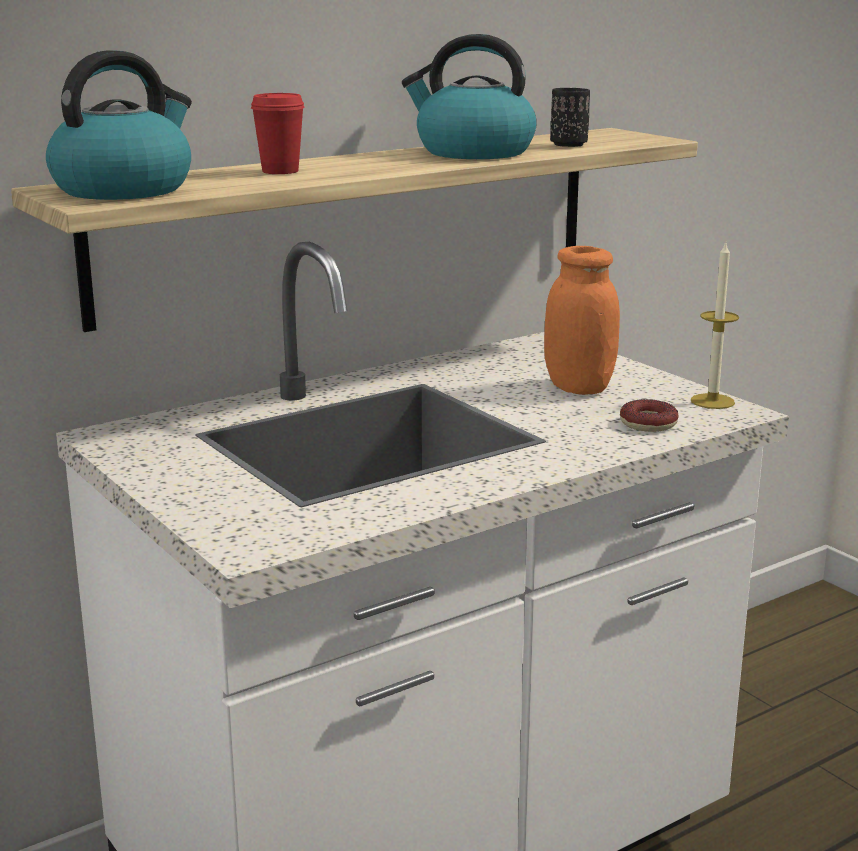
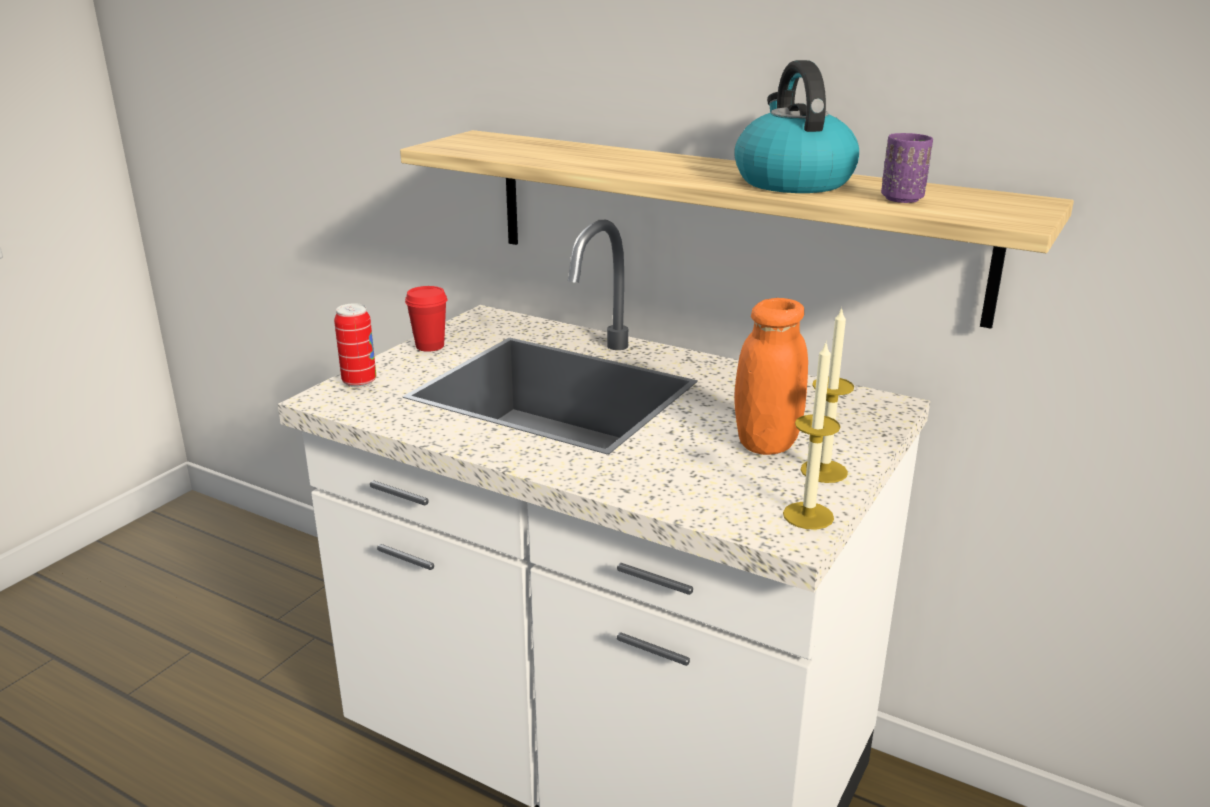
camera: 65 degrees right, 5 degrees up
(124, 189) = (489, 144): kettle -> none
(223, 523) = (359, 382): none -> can
(280, 171) = (606, 157): red cup -> red cup (430, 346)
(569, 145) = (902, 199): black cup -> purple cup
(644, 382) = (824, 471): none -> candle
(648, 423) = (701, 492): donut -> none

